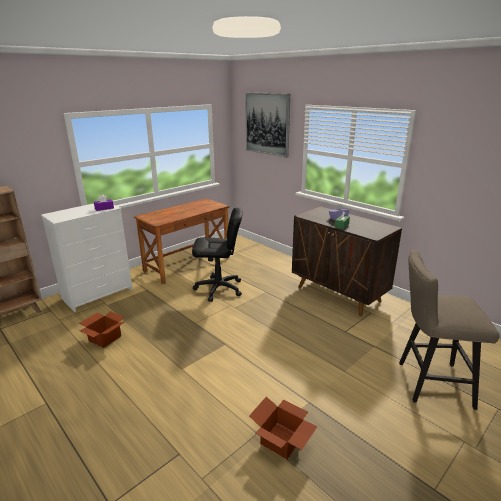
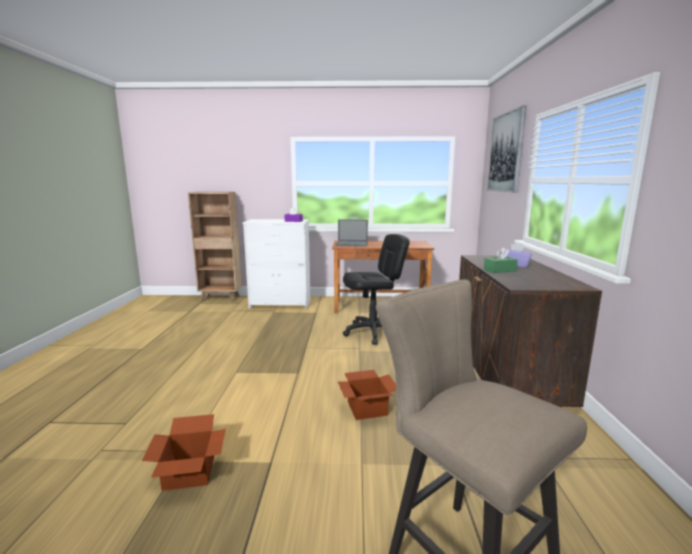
camera: 45 degrees right, 10 degrees down
(105, 338) = (234, 330): cardboard box -> cardboard box (367, 407)
(161, 217) = (352, 244): none -> laptop
(219, 289) = (373, 332): black office chair -> black office chair turned 60 degrees counterclockwise

